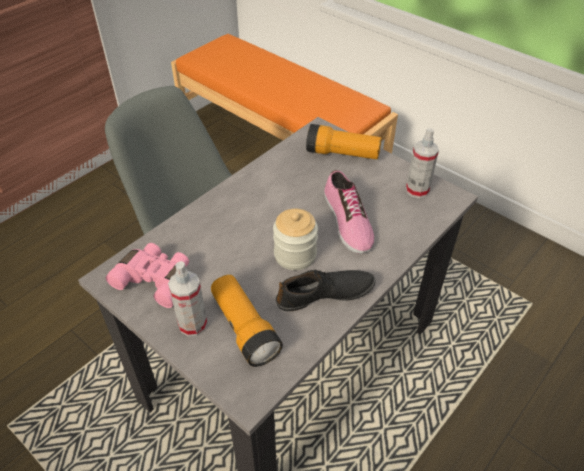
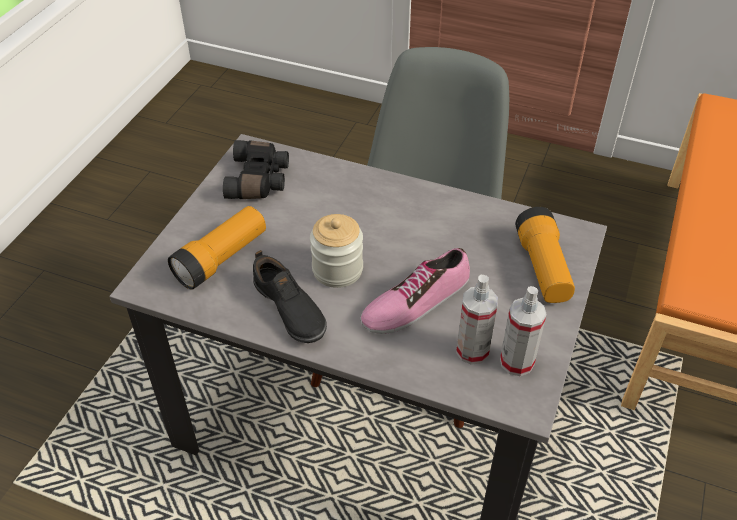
camera: 70 degrees right, 0 degrees up
(156, 279) = (259, 180): pink binoculars -> black binoculars
(192, 324) = (214, 222): spray bottle -> spray bottle (472, 351)

